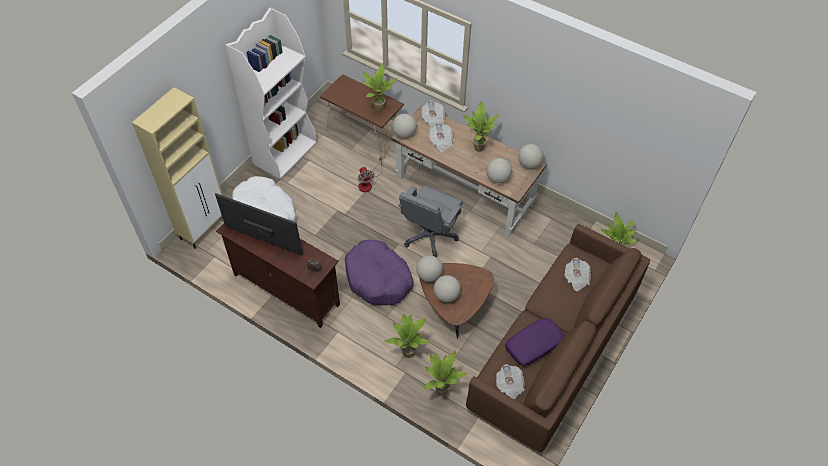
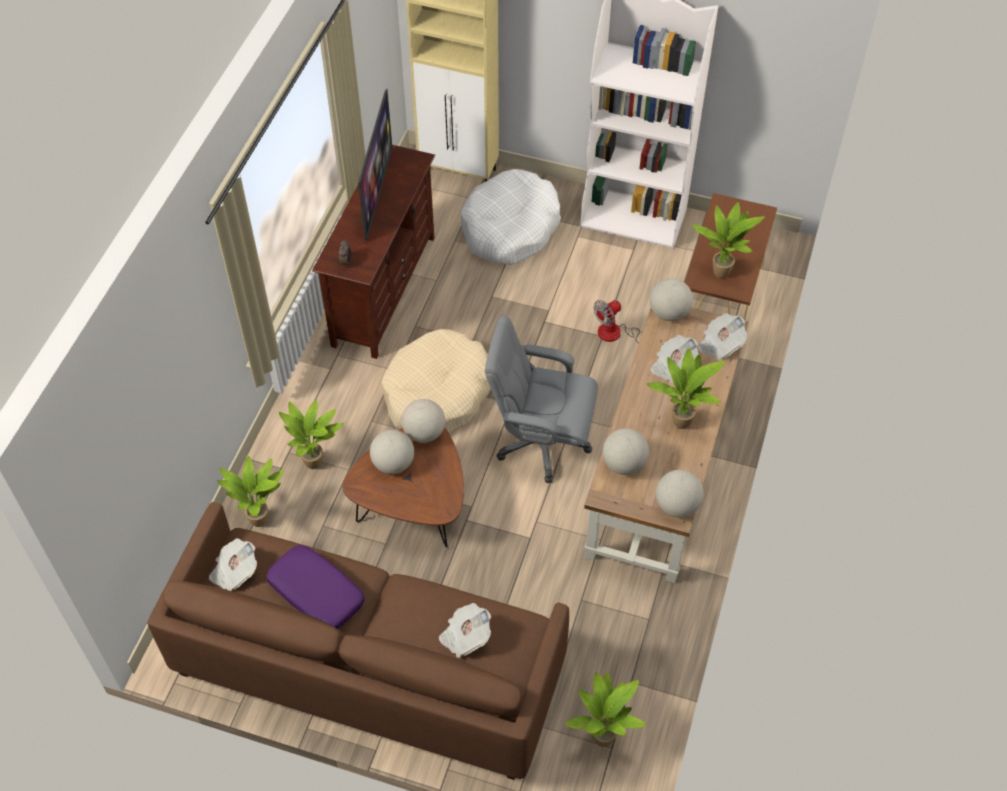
camera: 75 degrees right, 0 degrees up
(378, 278) = (437, 394): purple dog bed -> beige dog bed

